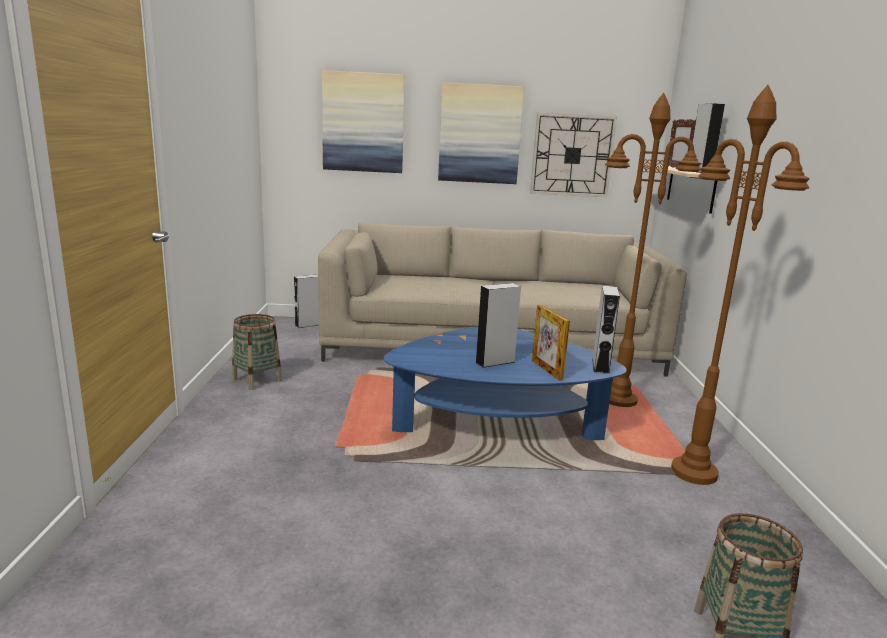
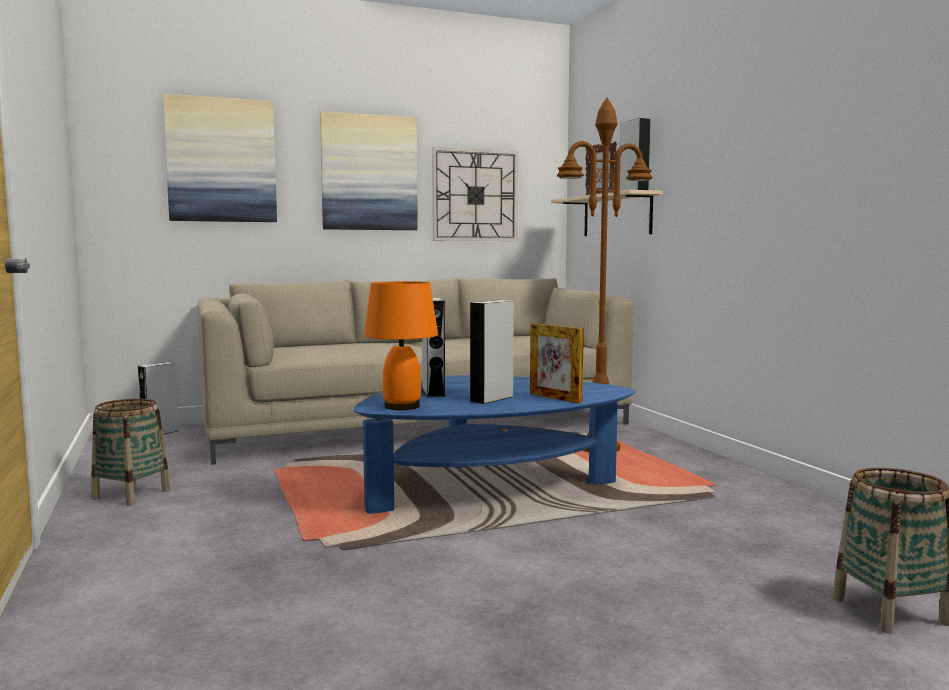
camera: 20 degrees left, 10 degrees down
(419, 360) = (401, 406): none -> orange table lamp
(600, 366) = (605, 389): grey speaker -> grey speaker (433, 392)
(694, 473) = (727, 493): brown floor lamp -> none

